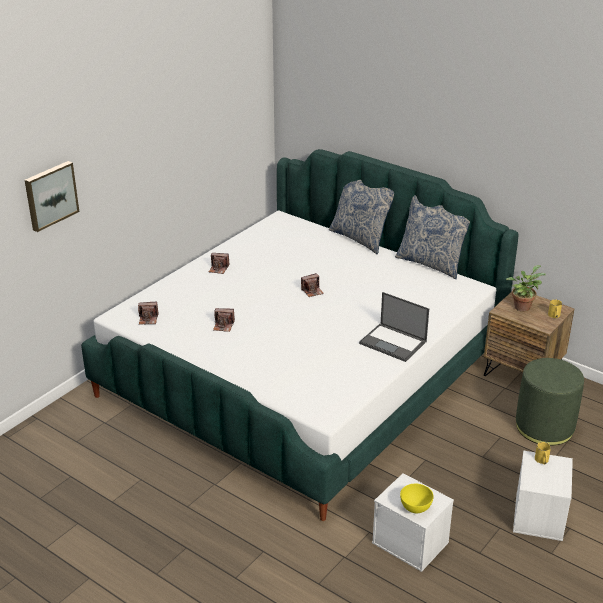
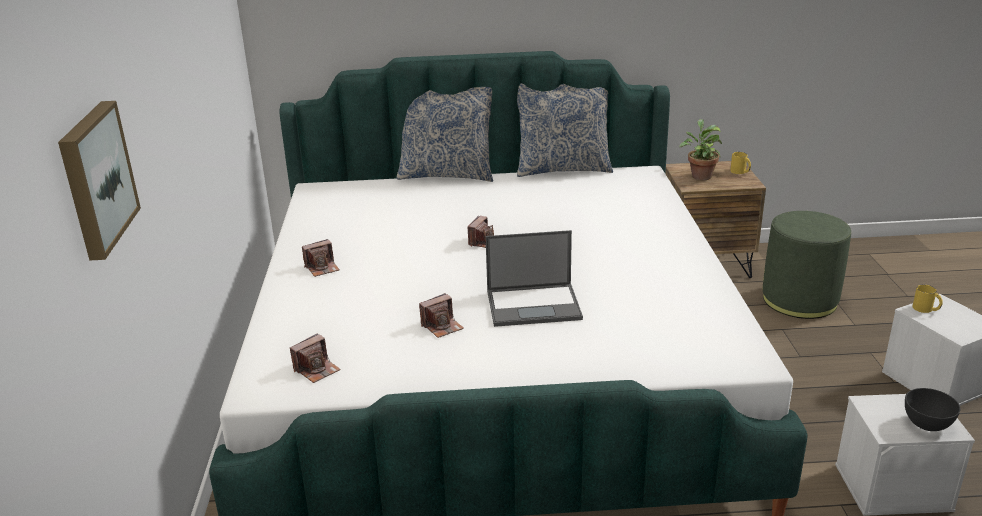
camera: 40 degrees left, 5 degrees down
(393, 342) = (667, 251): laptop -> laptop (534, 305)
(415, 508) = (926, 424): yellow bowl -> grey bowl

